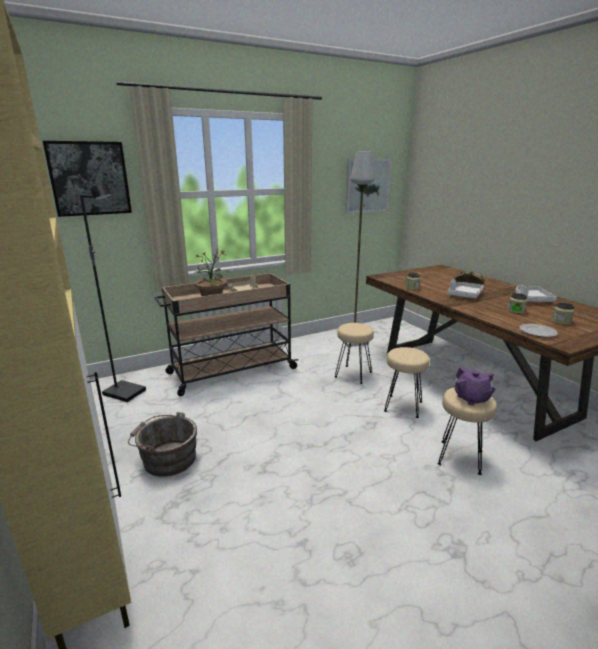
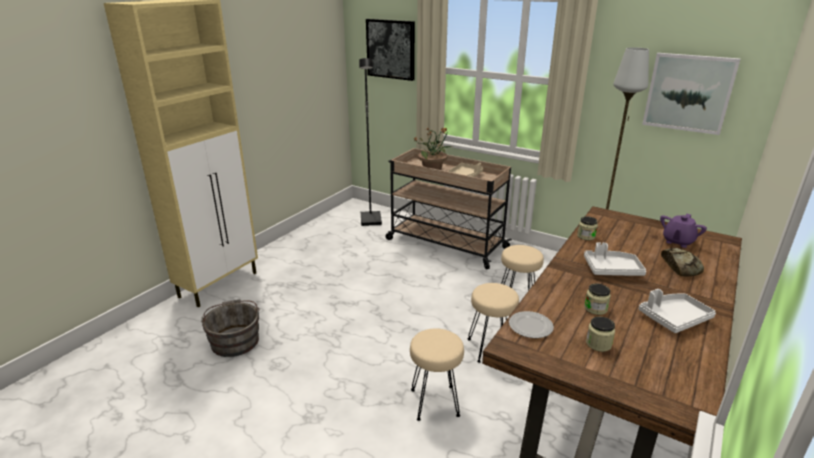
camera: 60 degrees right, 5 degrees up
(167, 458) = (318, 264): grey bucket -> grey bucket (235, 340)
(471, 398) = (433, 343): purple teapot -> purple teapot (677, 241)

